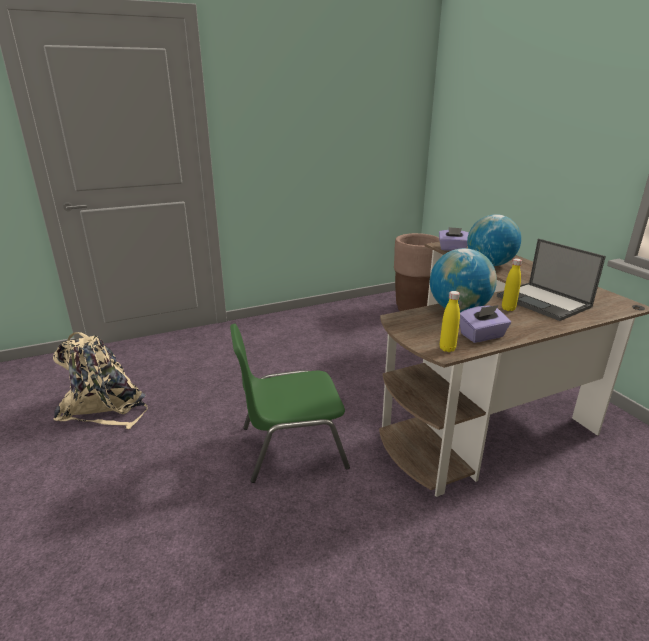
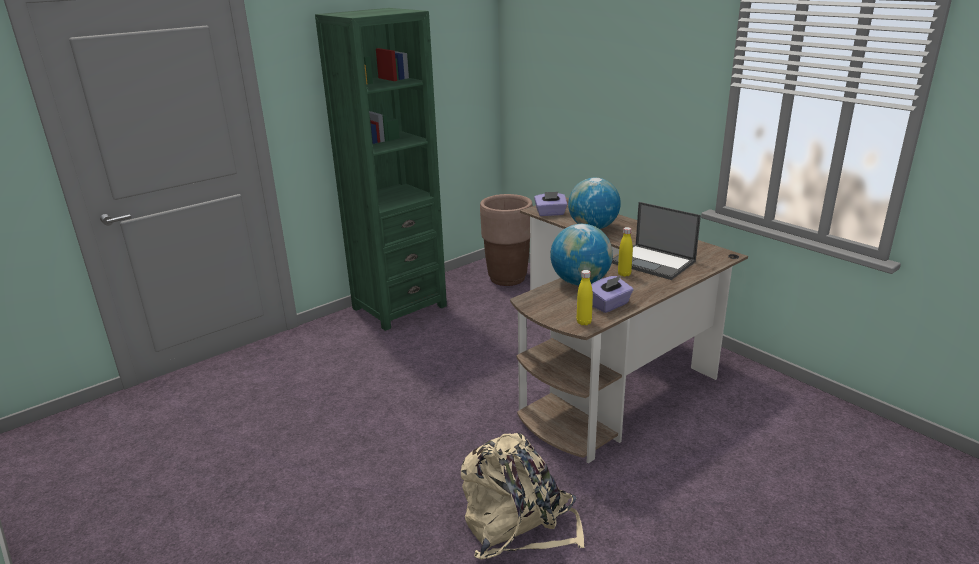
camera: 15 degrees left, 0 degrees up
(105, 408) = (204, 449): beige backpack -> beige backpack (518, 525)
(291, 446) = (433, 447): green chair -> none
(312, 318) = (399, 307): none -> green bookcase

